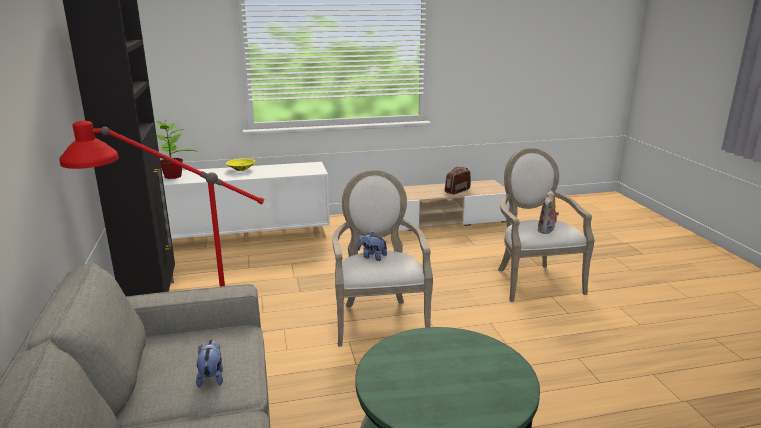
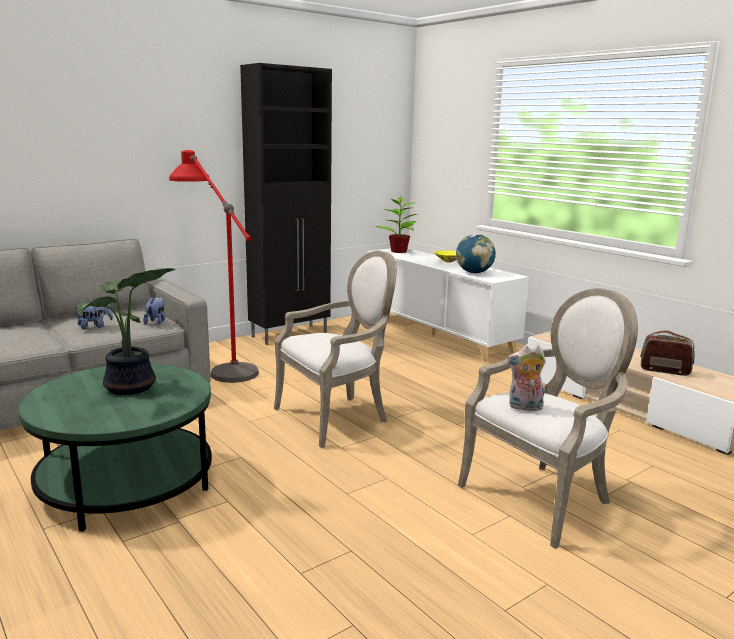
camera: 65 degrees right, 5 degrees down
(290, 171) = (474, 272): none -> globe
(372, 257) = (330, 337): plush toy -> plush toy (156, 322)
(435, 368) = (131, 388): none -> potted plant

